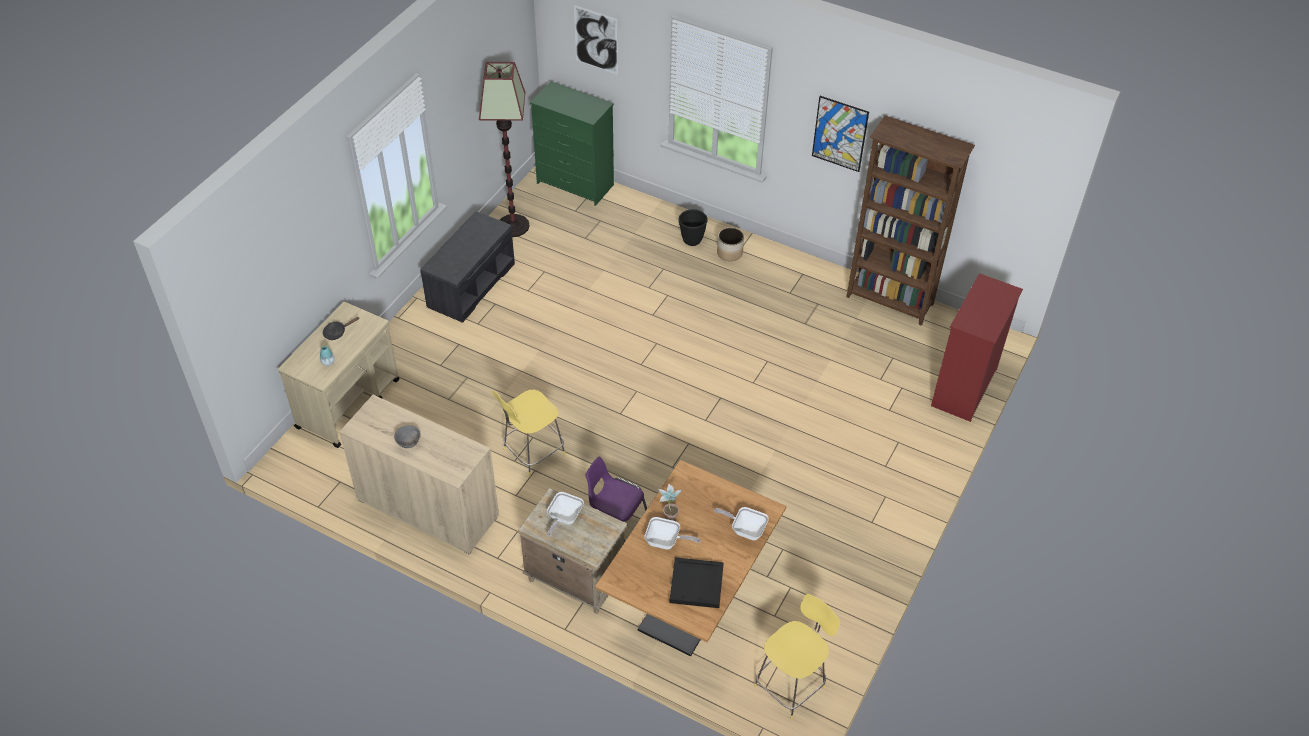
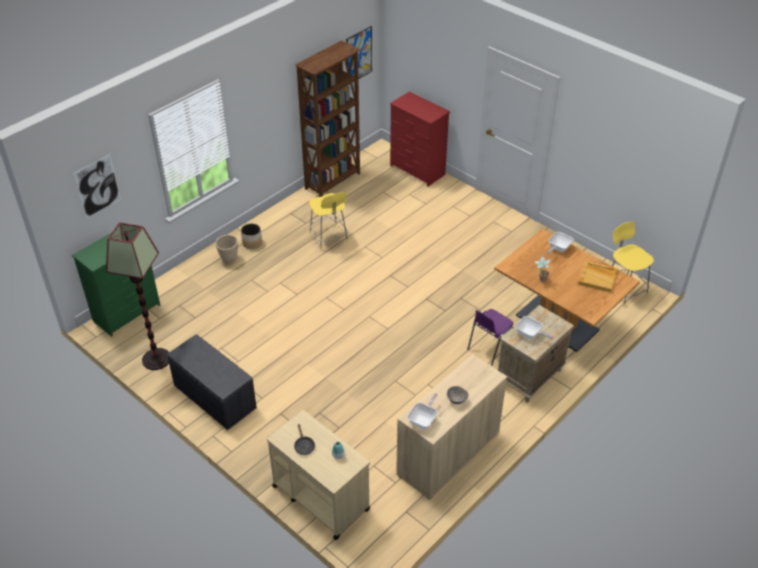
camera: 75 degrees left, 5 degrees down
(532, 453) = (410, 383): yellow stool -> yellow stool (329, 238)
(666, 542) = (562, 285): frying pan -> frying pan (424, 420)
(691, 240) = (229, 259): black planter -> beige planter
(697, 584) = (598, 278): black tray -> beige tray
(840, 134) = (270, 103): picture -> picture (359, 55)

